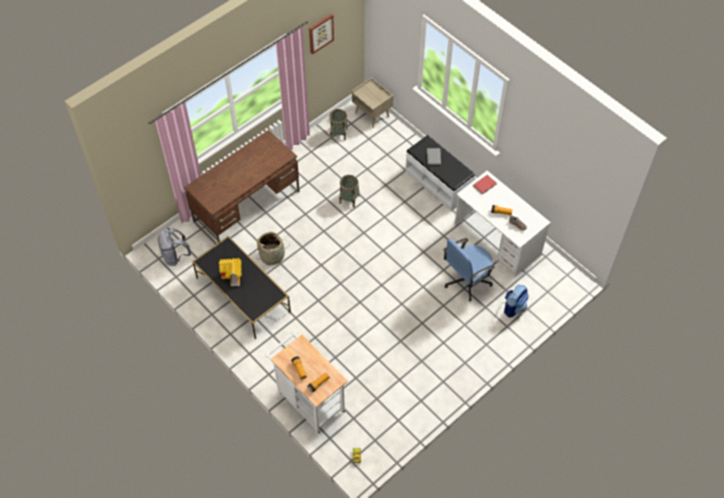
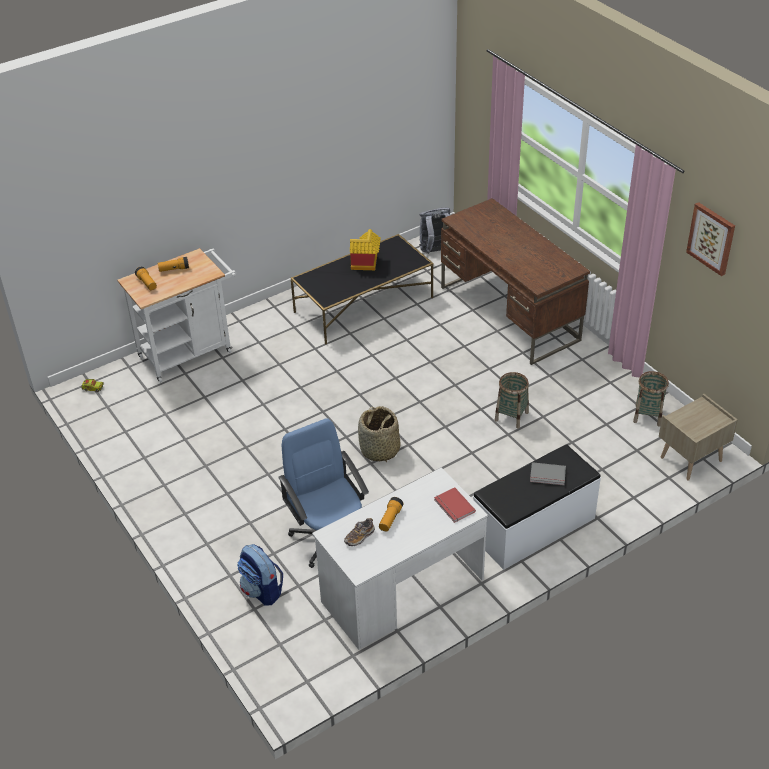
camera: 100 degrees right, 15 degrees down
(272, 255) = (421, 333): basket -> basket (379, 450)

